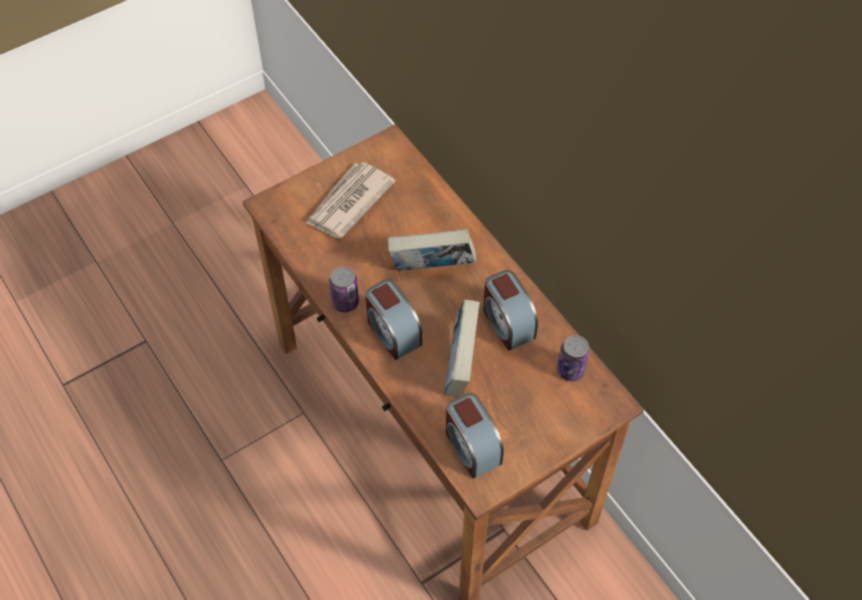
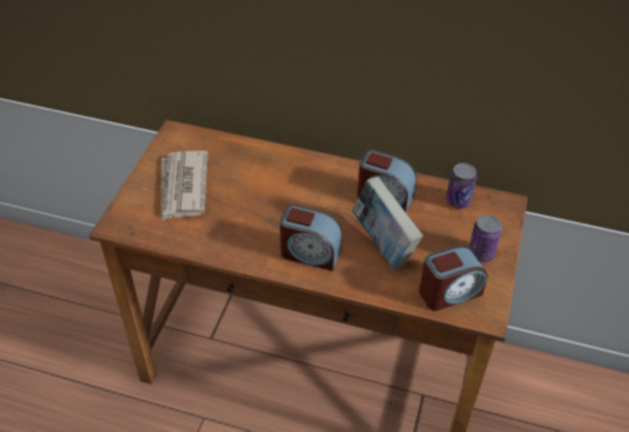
camera: 40 degrees left, 10 degrees down
(345, 302) = (251, 255): can -> can (481, 253)
(432, 269) = (294, 195): book -> none
(471, 446) = (449, 292): alarm clock -> alarm clock turned 45 degrees counterclockwise

